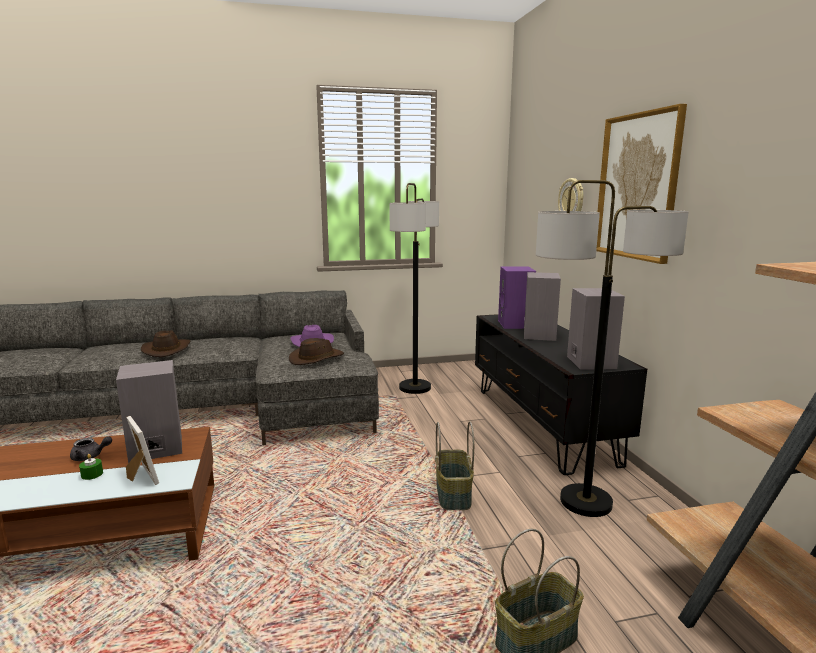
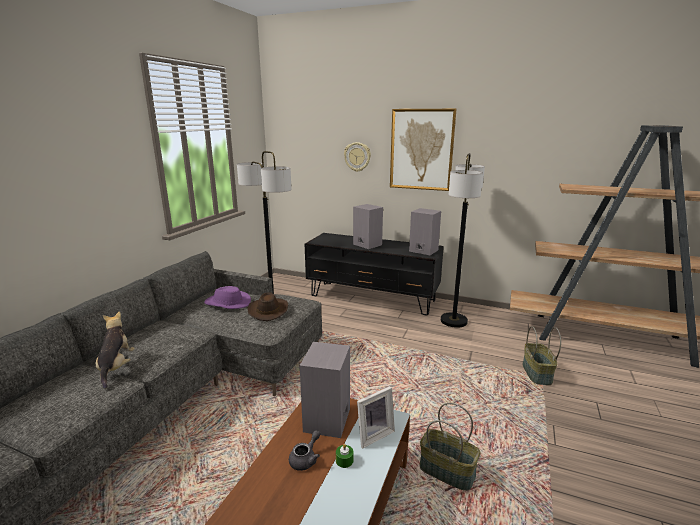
camera: 55 degrees left, 5 degrees up
(141, 477) = (373, 434): picture frame -> picture frame turned 150 degrees clockwise
(167, 349) = (116, 367): brown hat -> plush toy
(454, 494) = (416, 349): basket -> basket (447, 471)
(516, 324) = (340, 242): purple speaker -> none

